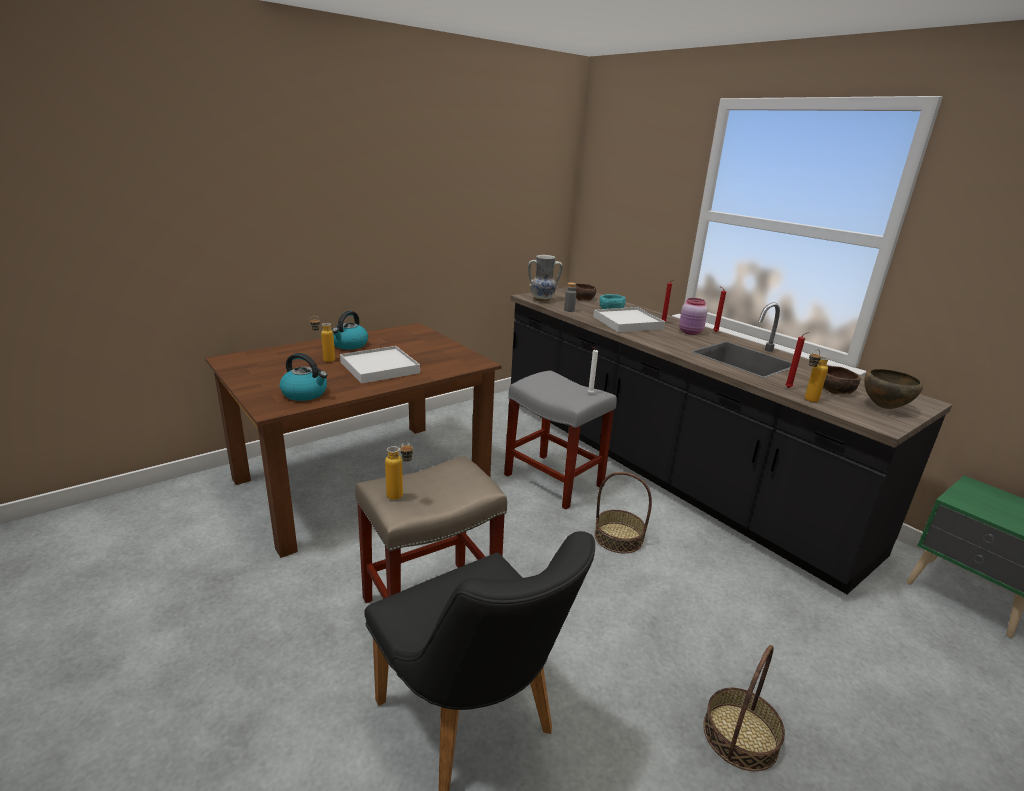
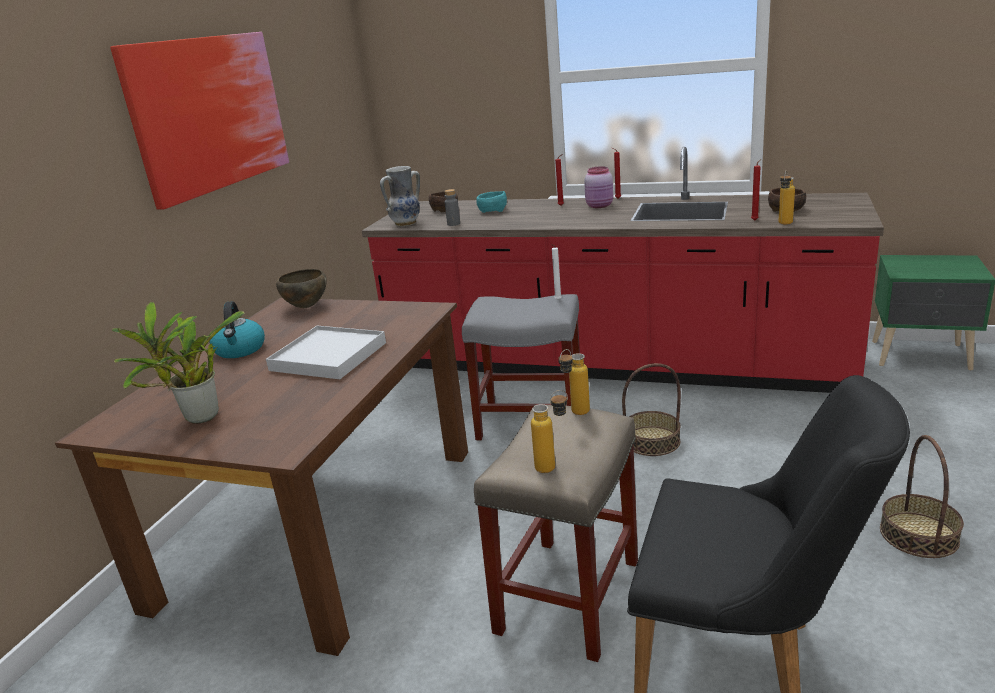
camera: 30 degrees left, 0 degrees up
(269, 374) = (197, 419): none -> potted plant
(305, 393) = (293, 417): kettle -> none
(324, 360) = (242, 377): bottle -> bottle (575, 414)
(407, 185) = (209, 113): none -> picture
(627, 323) = (531, 216): white tray -> none
(662, 468) = (611, 364): black counter -> red counter
(883, 407) = (836, 210): brown bowl -> brown bowl (306, 307)

